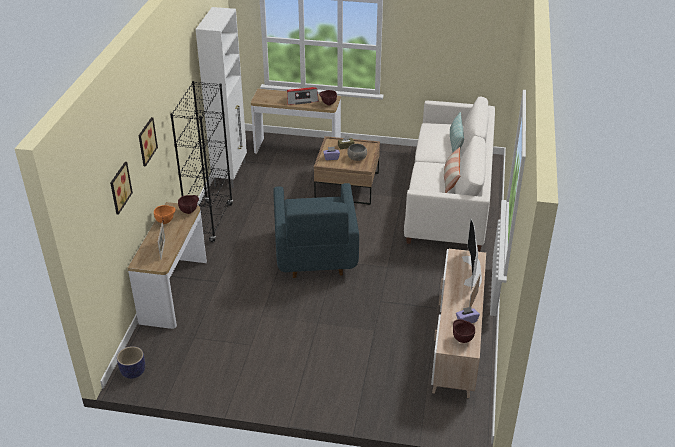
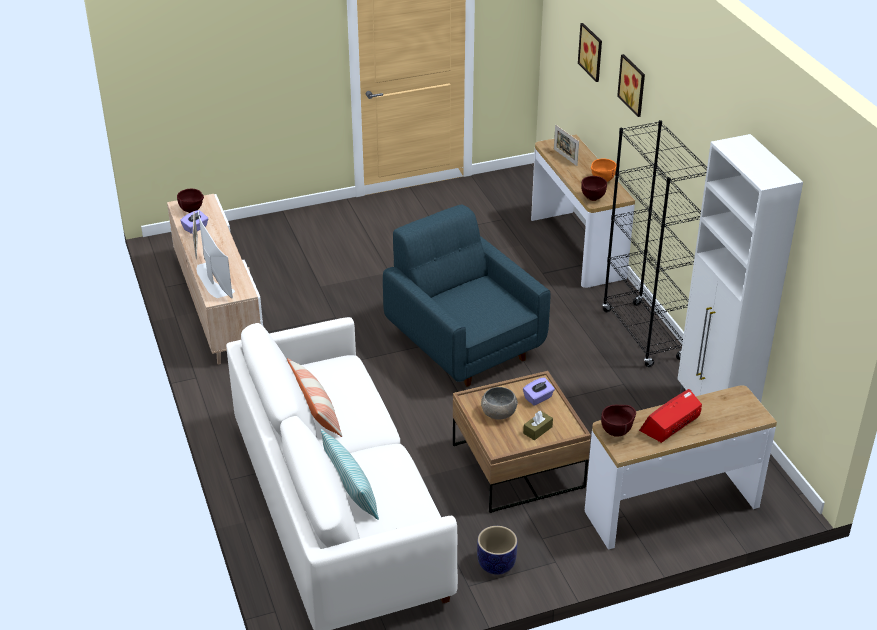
camera: 150 degrees right, 0 degrees up
(133, 372) = (523, 179): planter -> planter (496, 564)

